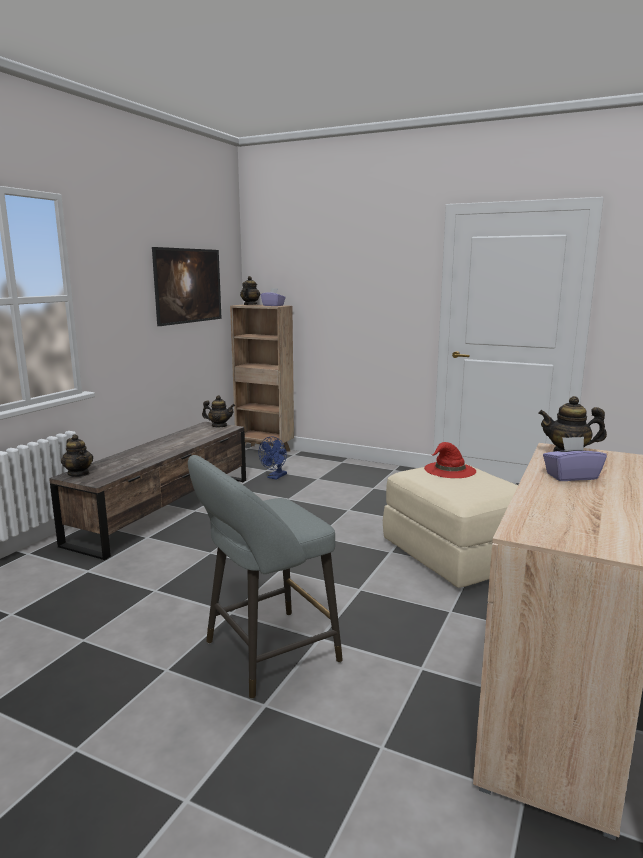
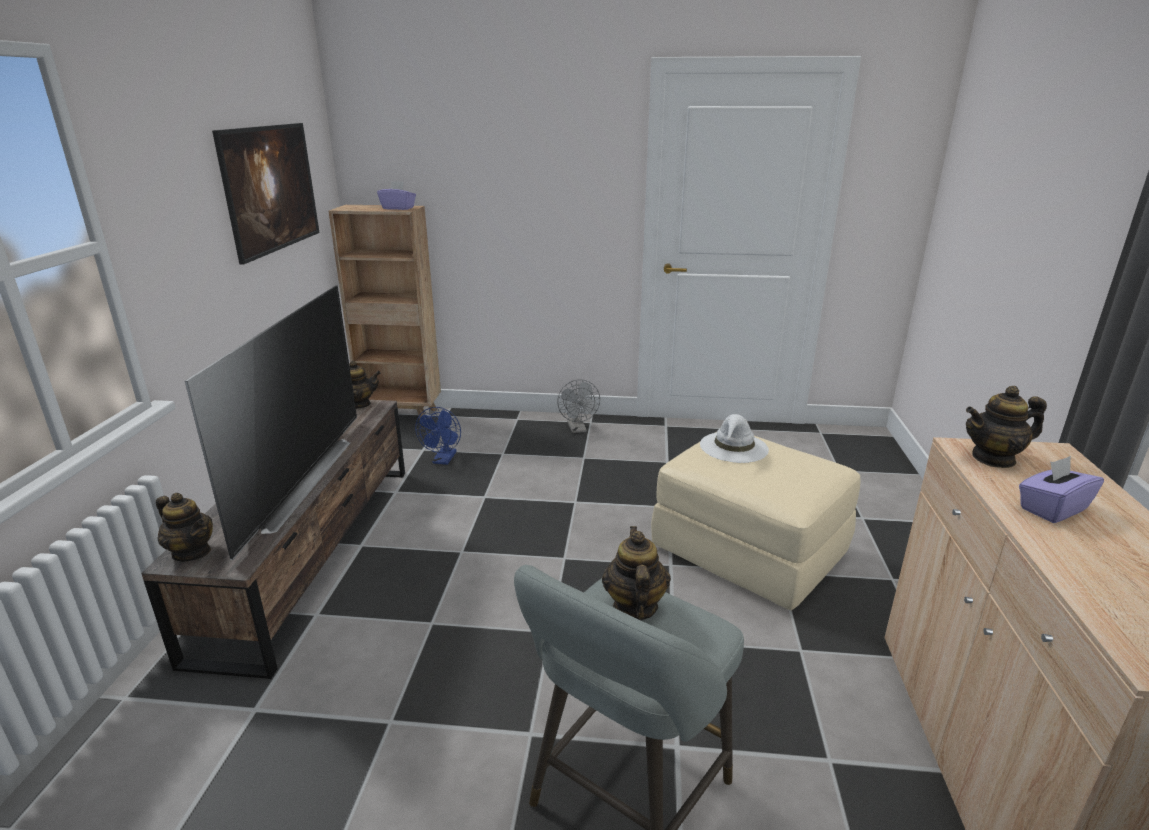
camera: 20 degrees left, 10 degrees up
(154, 453) = (295, 481): none -> television
(250, 305) = (358, 207): teapot -> teapot (634, 607)
(381, 472) = (578, 429): none -> grey fan
(449, 470) = (734, 447): red hat -> white hat

